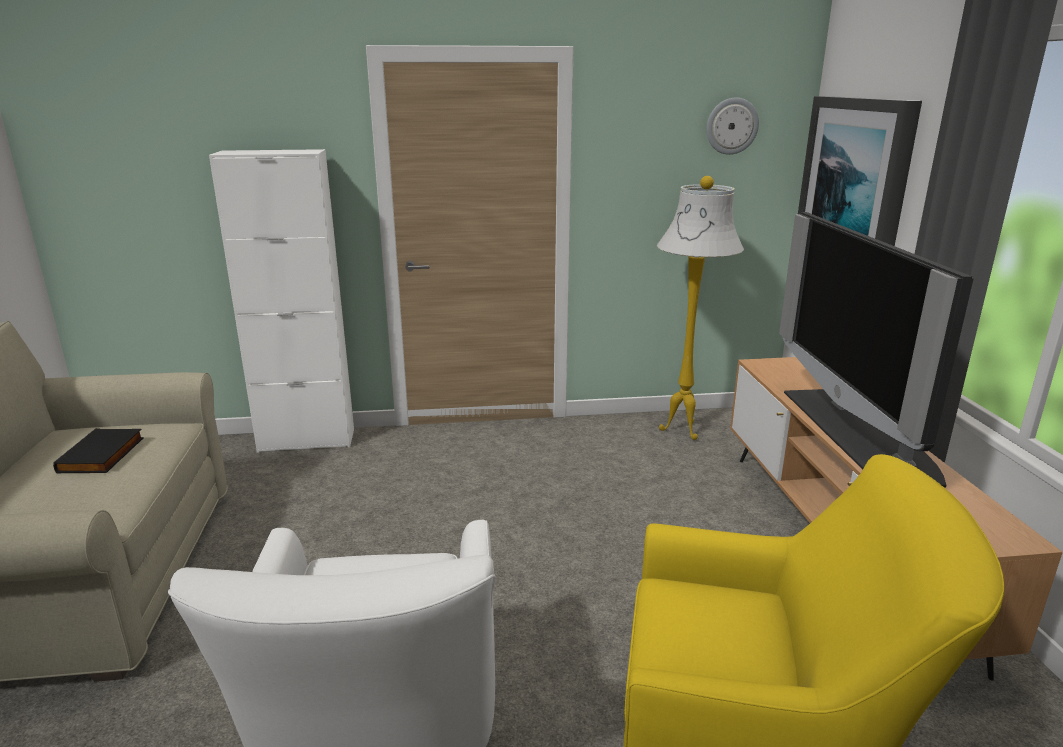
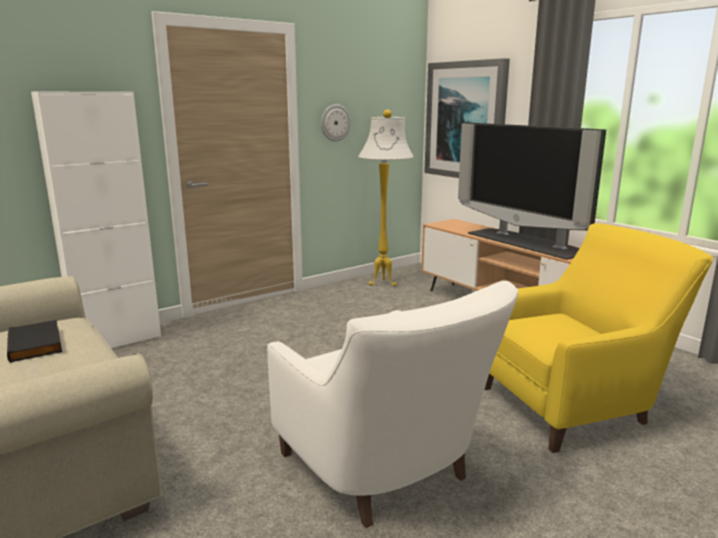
camera: 30 degrees left, 5 degrees down
(731, 126) = (385, 81): wall clock -> wall clock (335, 123)

